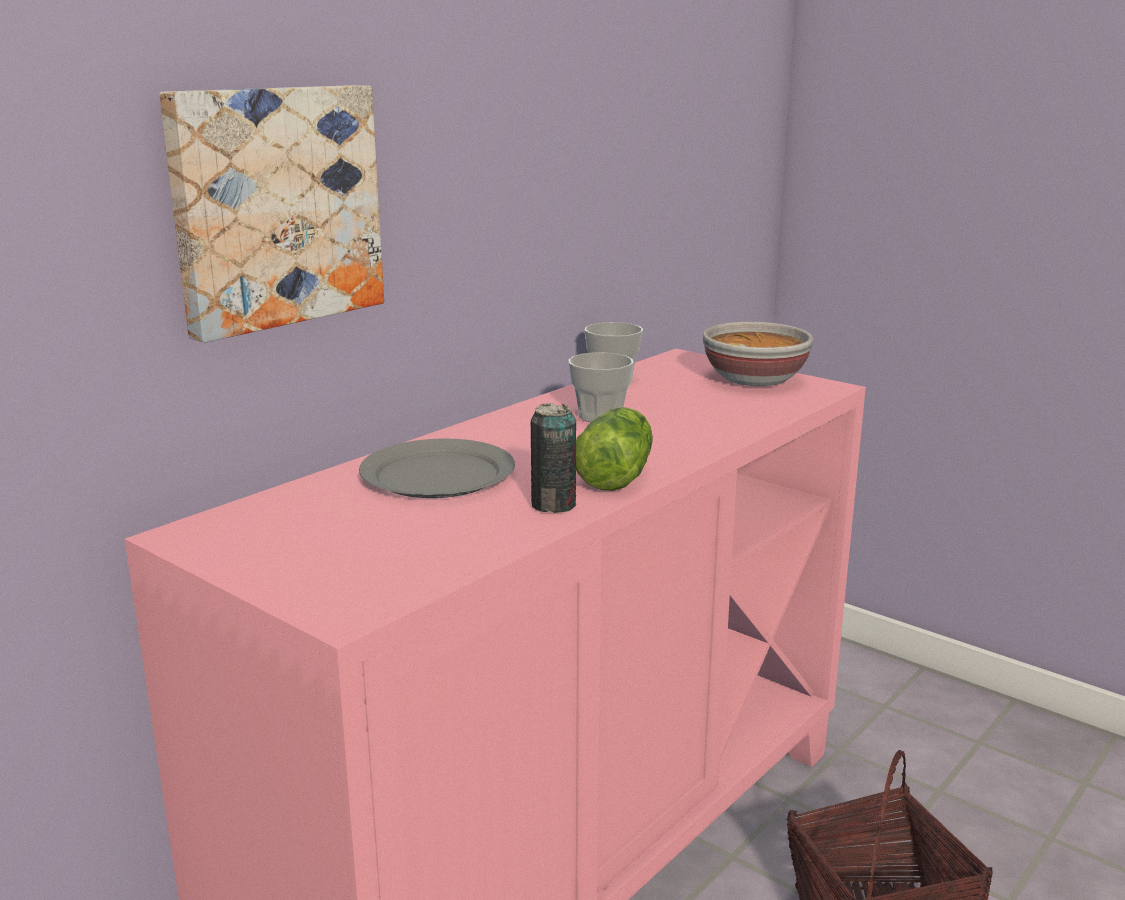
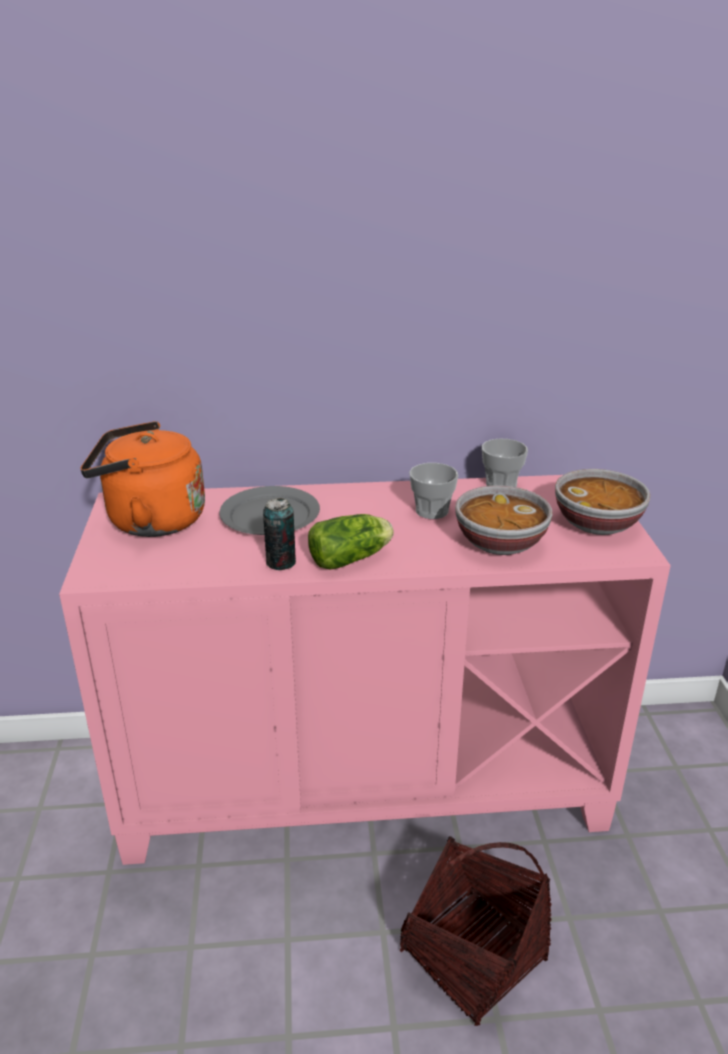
camera: 45 degrees right, 10 degrees up
(274, 207) = (209, 327): picture -> none
(287, 534) = (150, 520): none -> orange kettle
(715, 417) = (499, 543): none -> bowl

